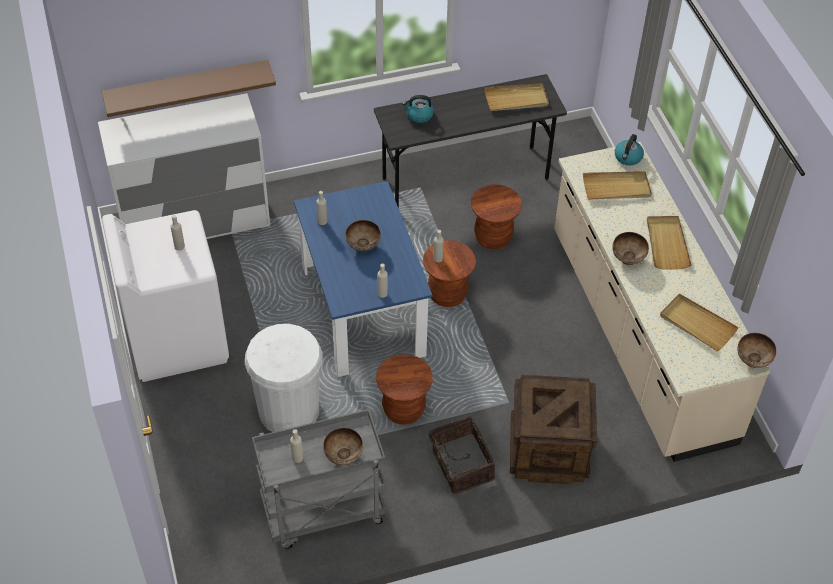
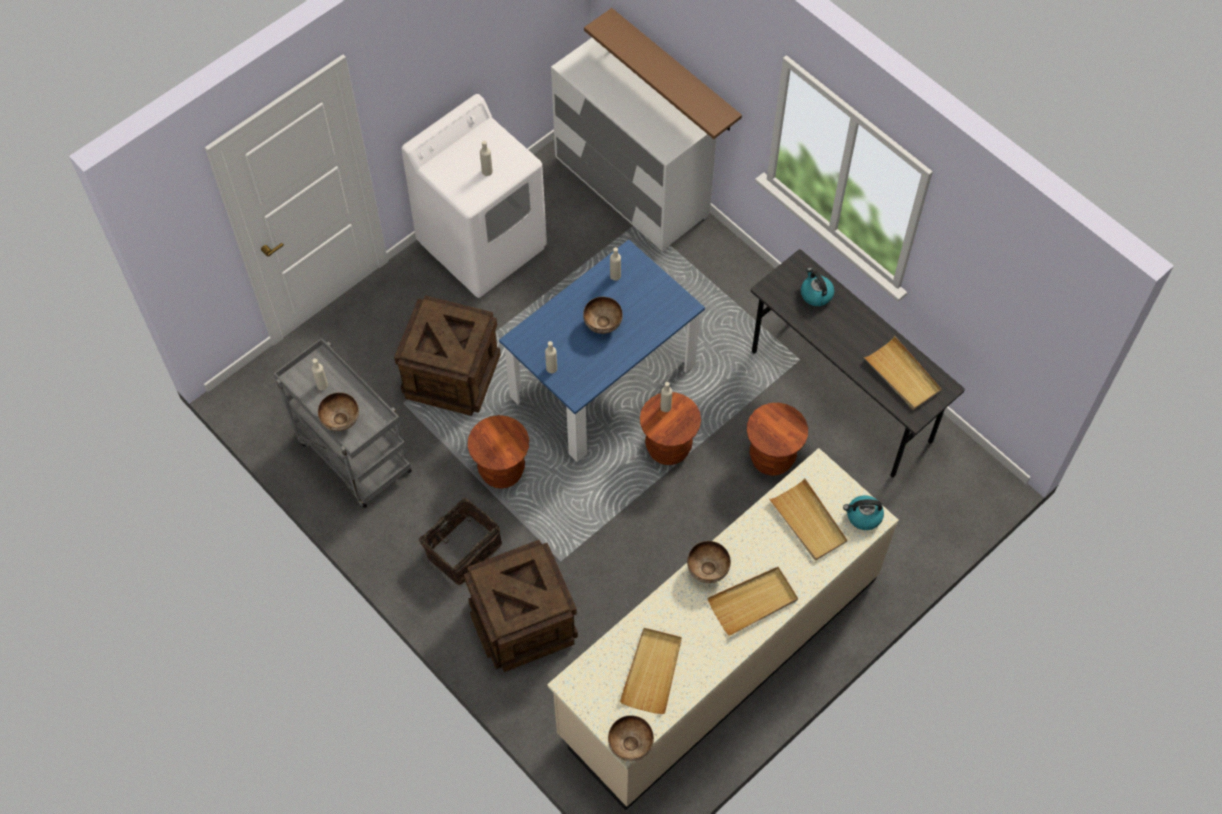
camera: 65 degrees right, 10 degrees up
(289, 410) = (450, 374): white trash can -> crate

